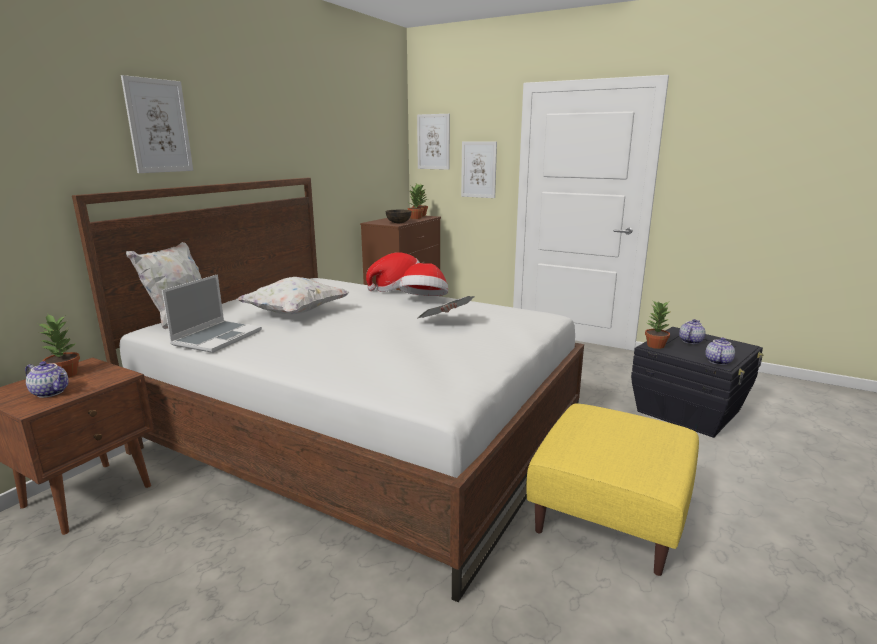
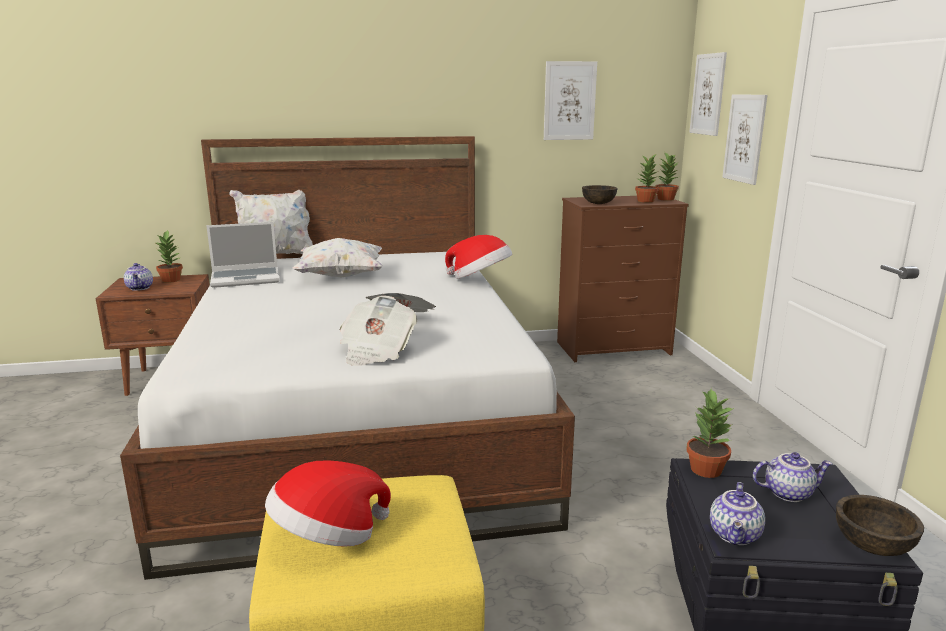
camera: 50 degrees right, 0 degrees up
(158, 126) = (290, 81): picture -> picture (569, 101)
(424, 301) = (462, 298): hat -> hat (328, 537)
(491, 340) = (376, 351): none -> newspaper
(717, 361) = (736, 535): teapot -> teapot turned 120 degrees clockwise
(741, 345) = (872, 545): none -> brown bowl

